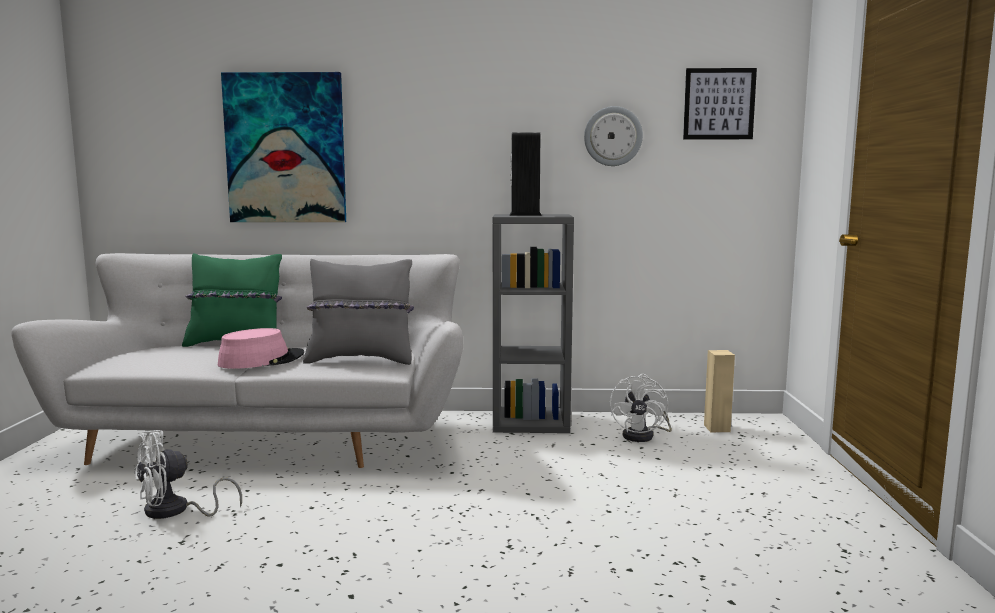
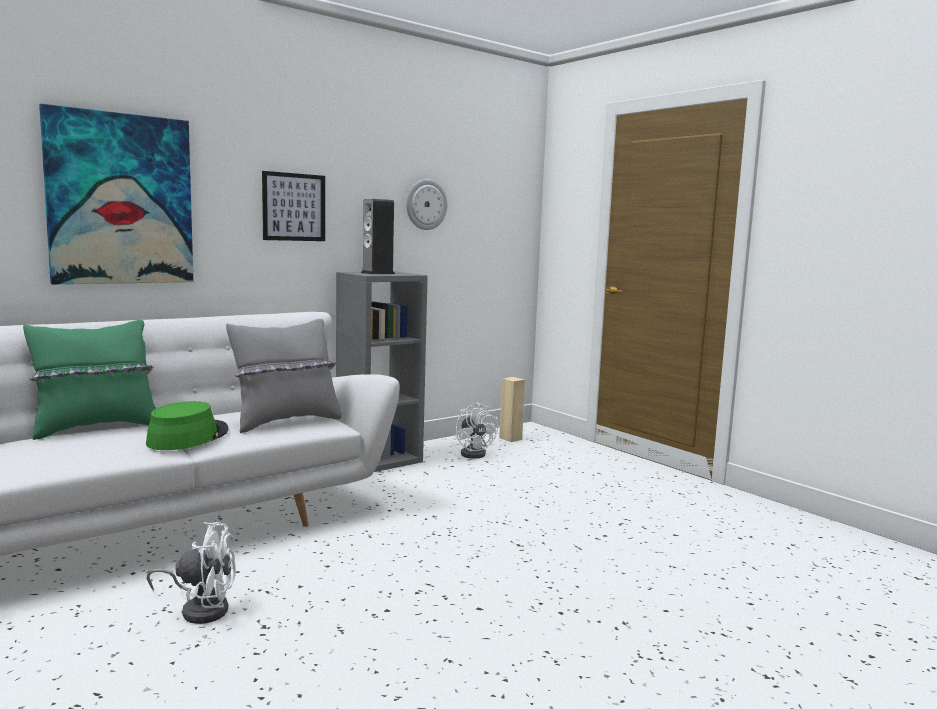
camera: 40 degrees left, 0 degrees up
(175, 511) = (201, 608): white fan -> white fan turned 105 degrees counterclockwise
(261, 360) = (188, 437): pink hat -> green hat
(719, 104) = (495, 183): picture -> picture (294, 207)

